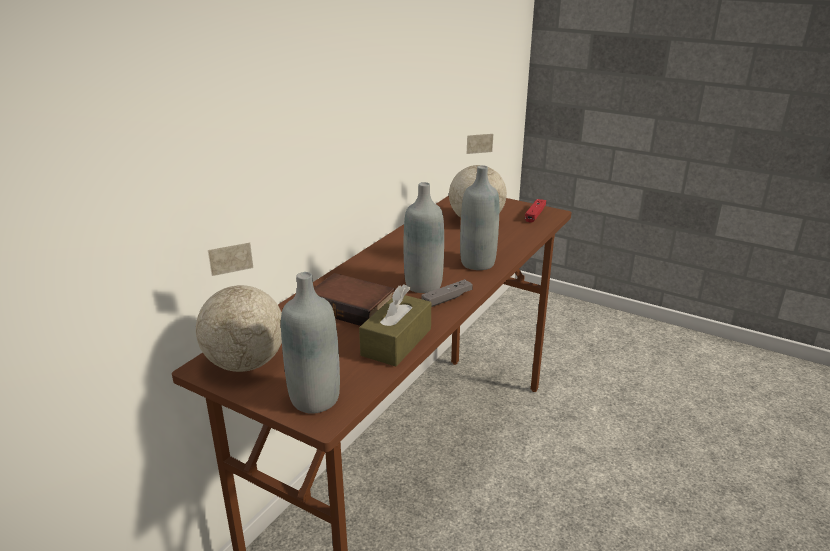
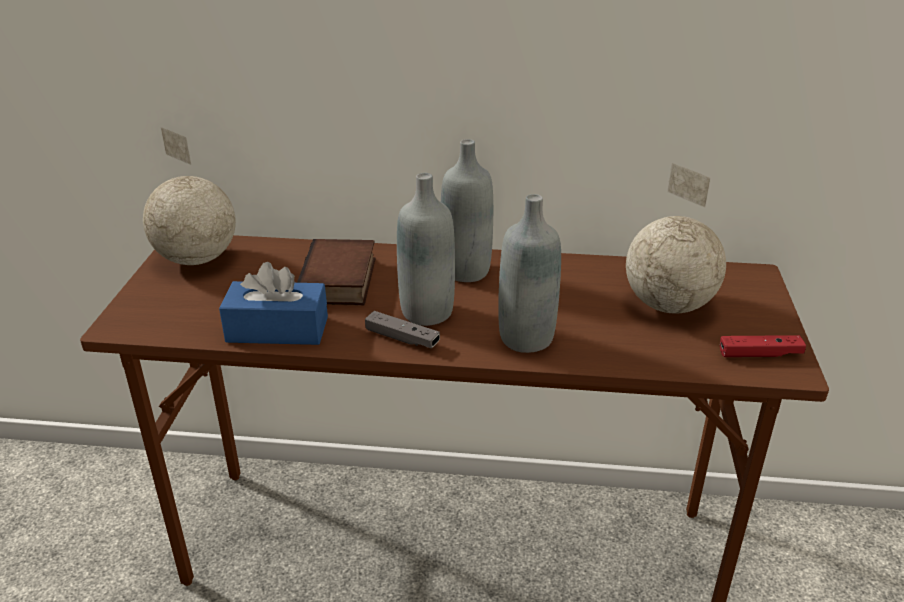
camera: 65 degrees right, 5 degrees up
(314, 399) = (148, 312): grey bottle -> grey bottle (466, 271)
(396, 342) = (277, 329): brown tissue box -> blue tissue box

